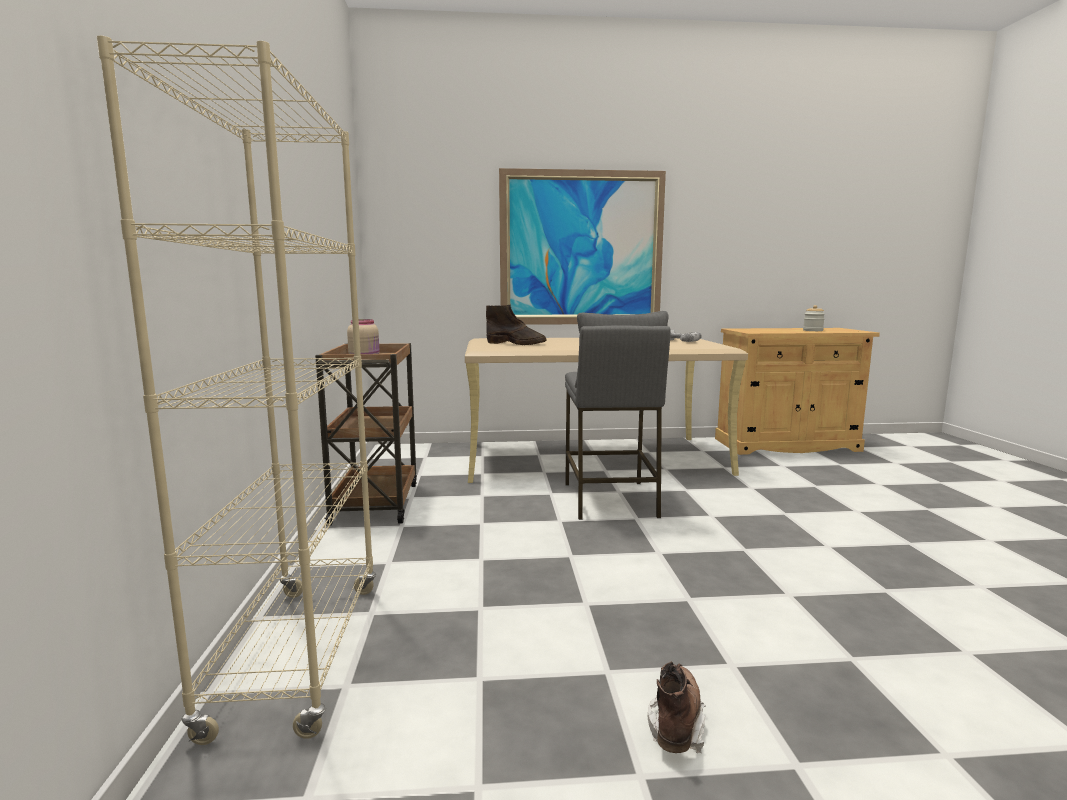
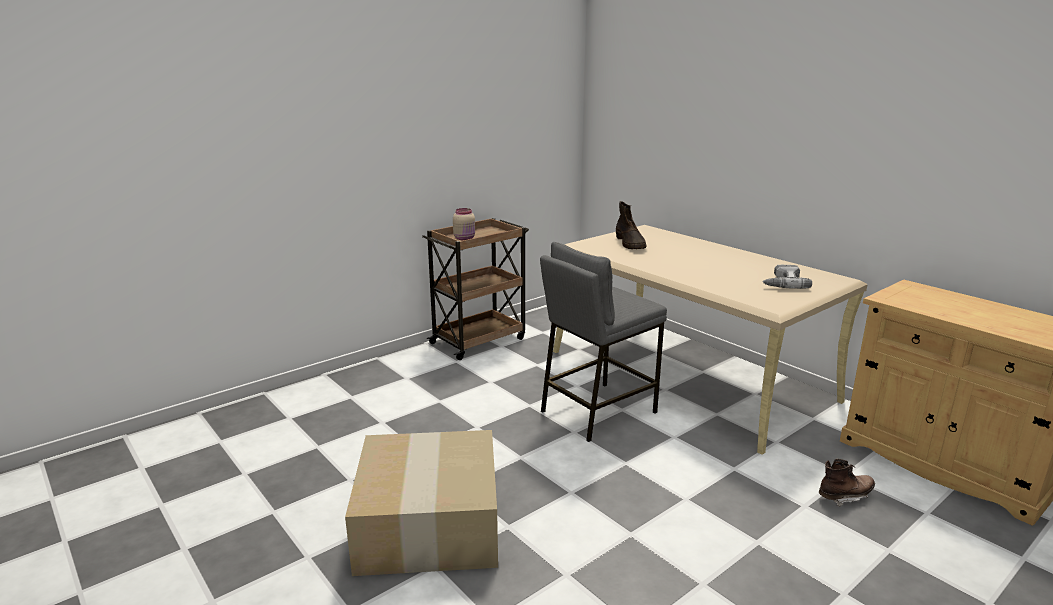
camera: 55 degrees right, 10 degrees up
(299, 653) = (304, 397): beige bookcase -> none
(581, 248) = (753, 149): picture -> none
(676, 724) = (317, 512): brown boot -> brown boot (845, 496)
(756, 639) = (427, 522): none -> cardboard box
(813, 330) = (996, 322): jar -> none

